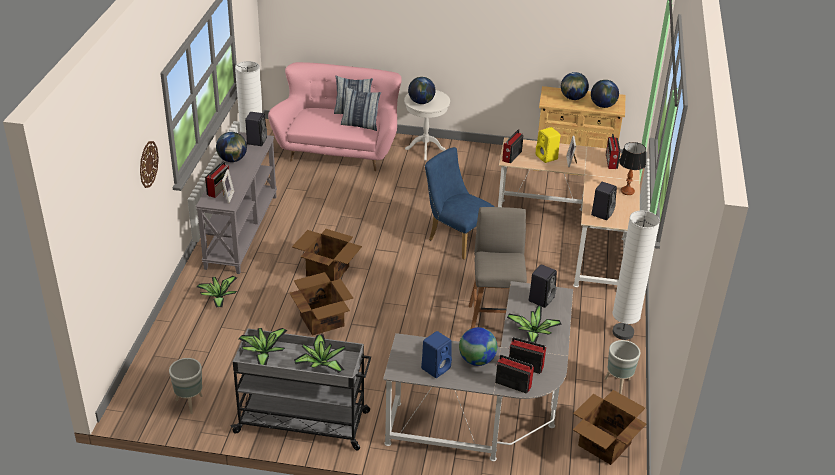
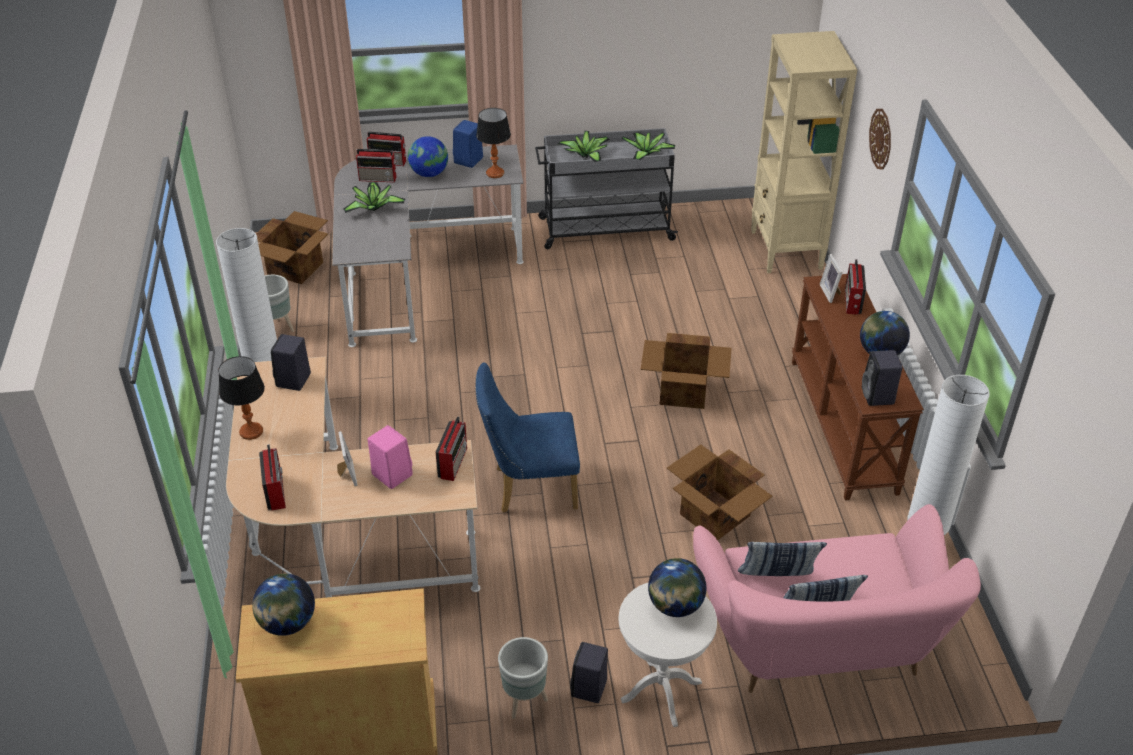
camera: 165 degrees right, 5 degrees up
(163, 362) = (786, 250): none -> beige bookcase
(189, 403) = (726, 222): grey planter -> grey planter (525, 700)
(218, 297) = (791, 328): potted plant -> none
(241, 231) = (844, 425): grey console table -> brown console table
(322, 320) = (649, 327): cardboard box -> cardboard box (715, 515)
(417, 348) = (494, 173): none -> table lamp
(455, 238) = (529, 487): blue chair -> blue chair turned 150 degrees clockwise
(494, 320) = (438, 372): grey stool -> none
(541, 299) = (370, 245): black speaker -> black speaker (589, 689)
(547, 157) = (391, 474): yellow speaker -> pink speaker
(573, 98) = (354, 632): globe -> none

